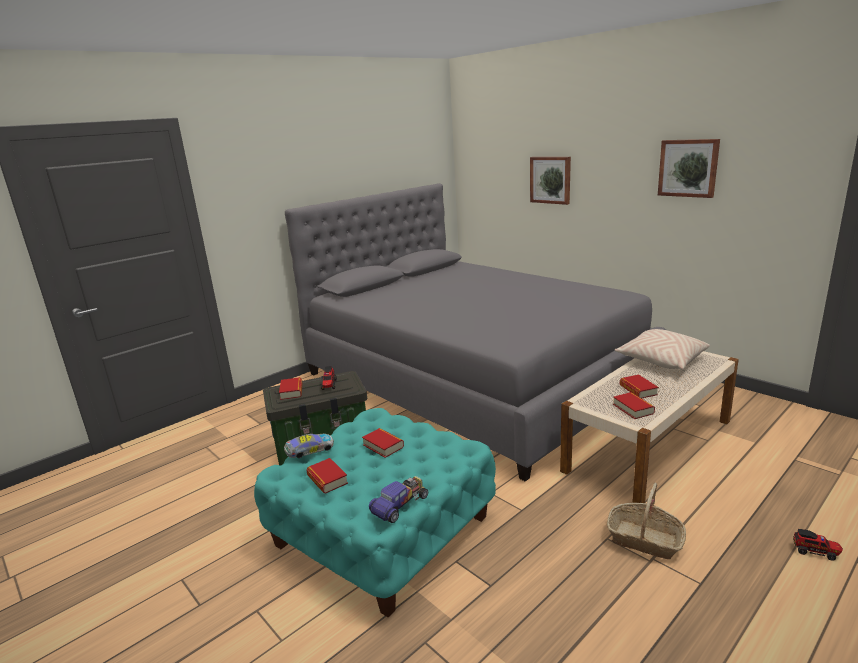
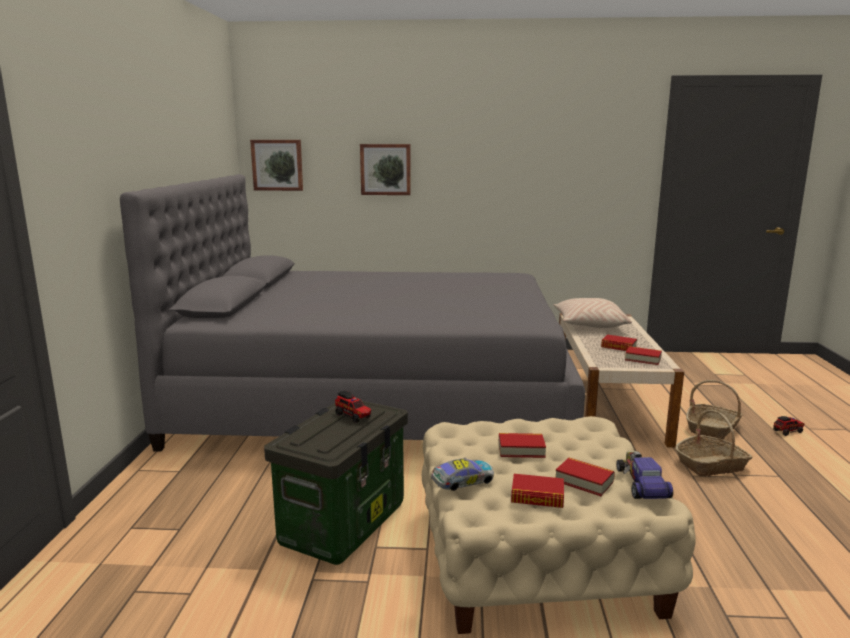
camera: 45 degrees left, 5 degrees down
(291, 391) = (319, 436): book -> book (584, 481)
(309, 452) = (462, 484): toy car -> toy car turned 45 degrees clockwise
(382, 531) = (536, 557): turquoise ottoman -> beige ottoman
(688, 168) = (537, 154): picture -> picture (277, 165)
(720, 509) = (712, 428): none -> basket

